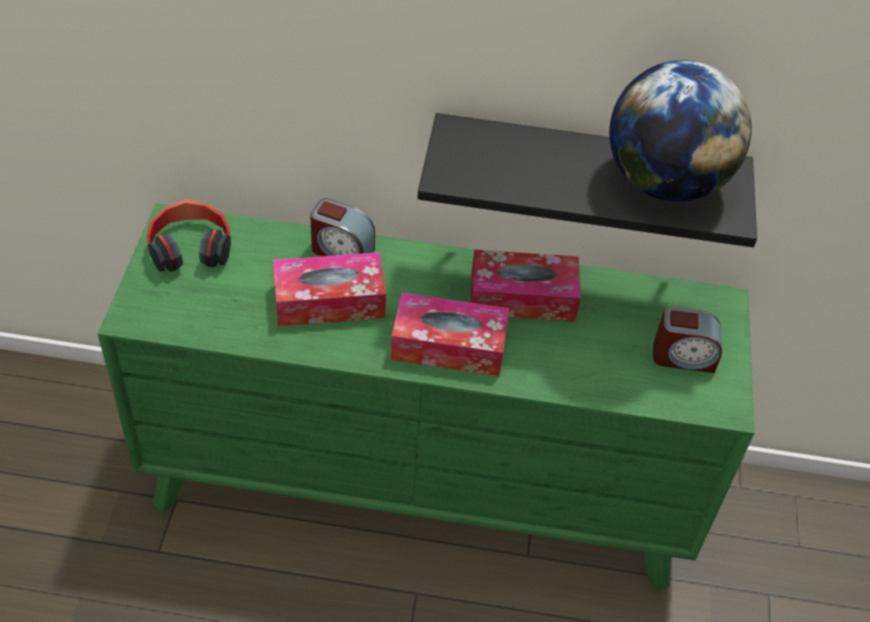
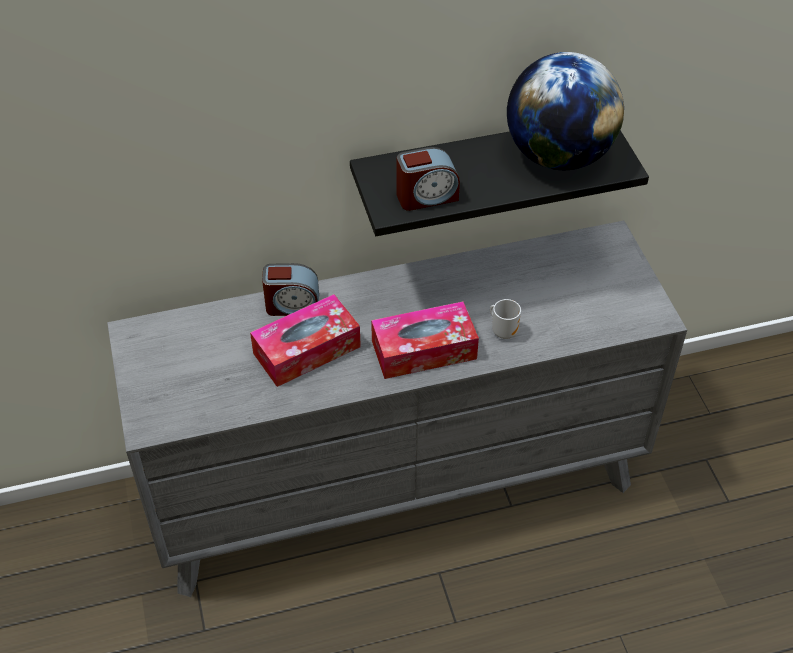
camera: 20 degrees left, 0 degrees up
(190, 248) = (162, 349): headphones -> none
(421, 485) = (397, 484): green dresser -> grey dresser
(522, 297) = (459, 289): tissue box -> none
(545, 357) = (504, 331): none -> mug
(683, 356) = (605, 290): alarm clock -> alarm clock (426, 196)

